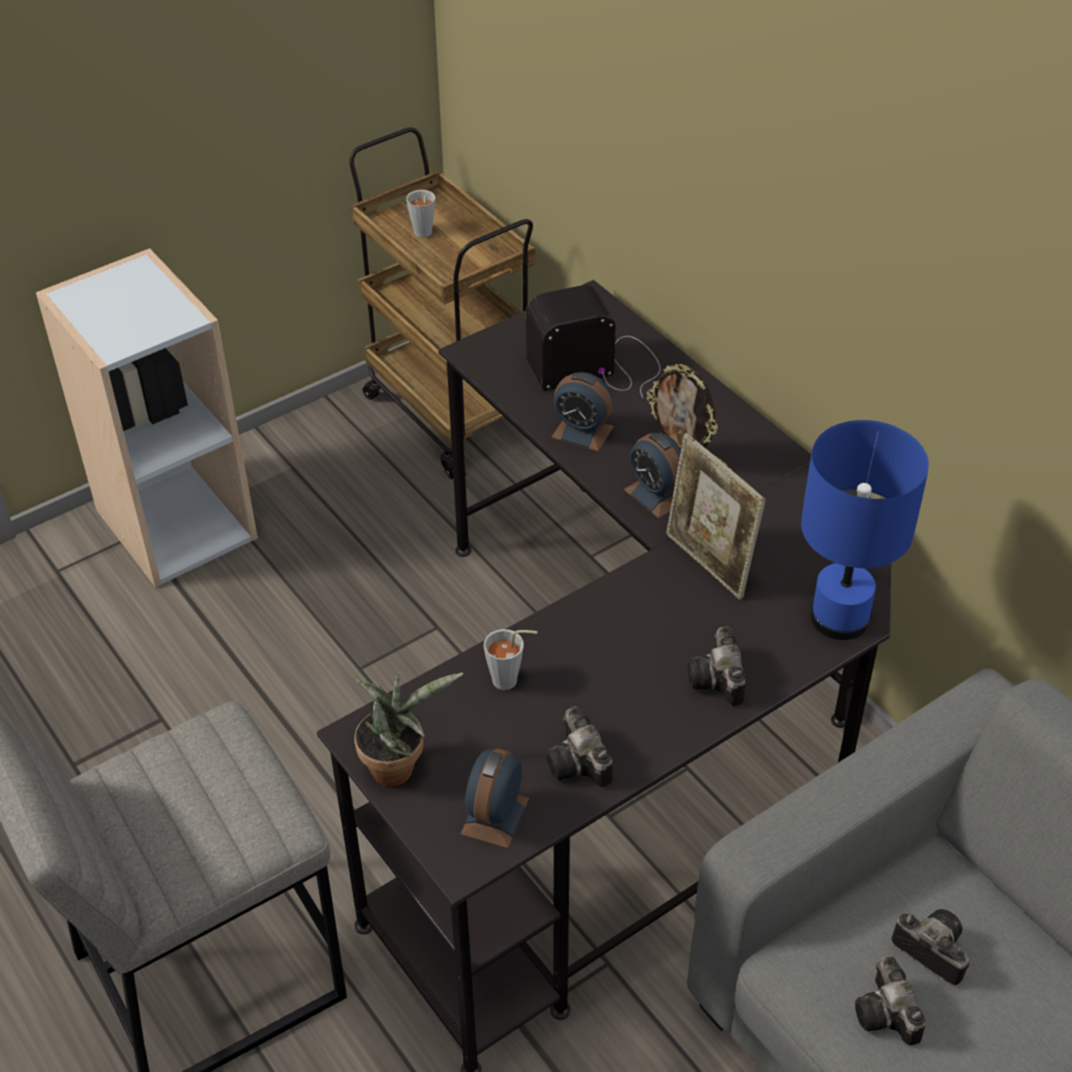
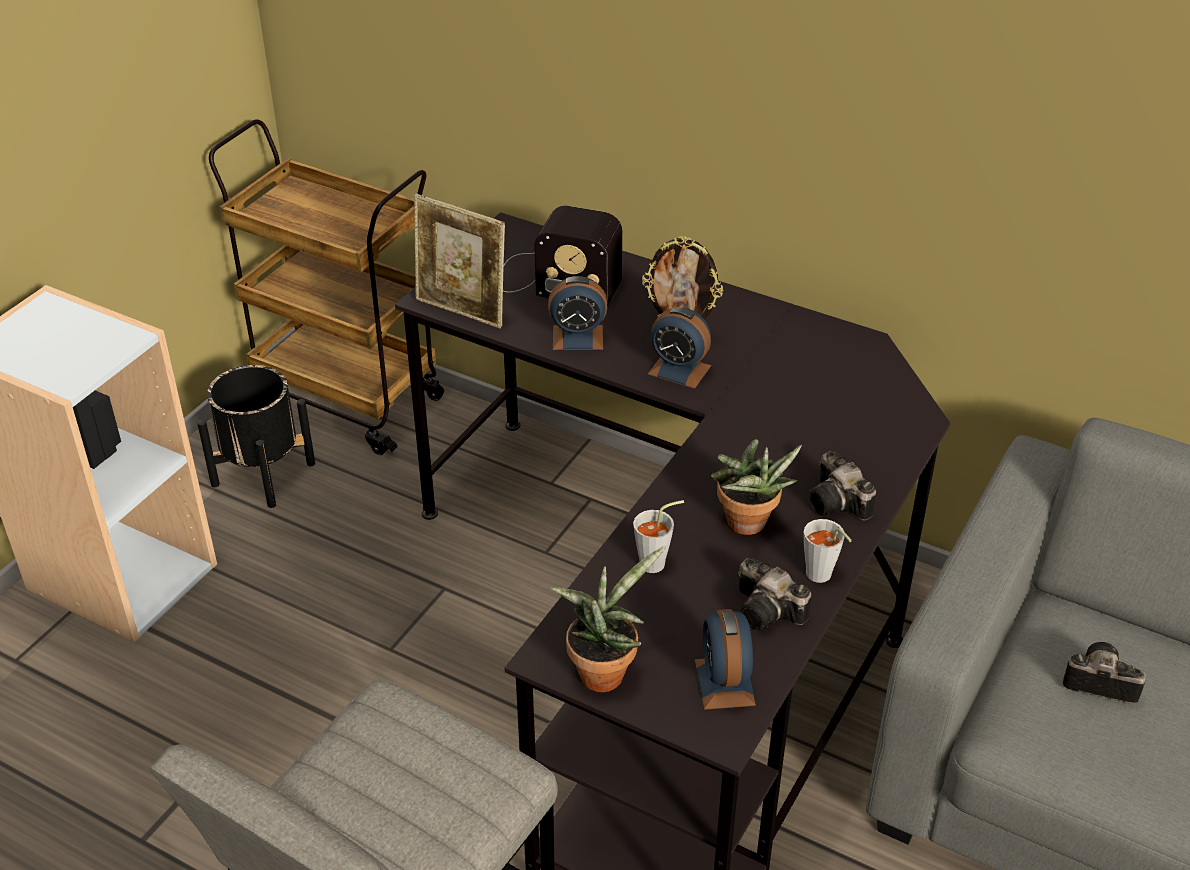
camera: 25 degrees left, 5 degrees down
(340, 465) = (264, 474): none -> black planter
(422, 234) = (302, 218): grey cup -> grey cup (822, 577)
(598, 365) = (554, 280): radio -> radio turned 120 degrees counterclockwise
(616, 674) = (748, 526): none -> potted plant
(708, 564) = (764, 413): picture frame -> picture frame (462, 311)
(838, 618) = (901, 423): blue table lamp -> none
(888, 1016) = (1104, 747): camera -> none

